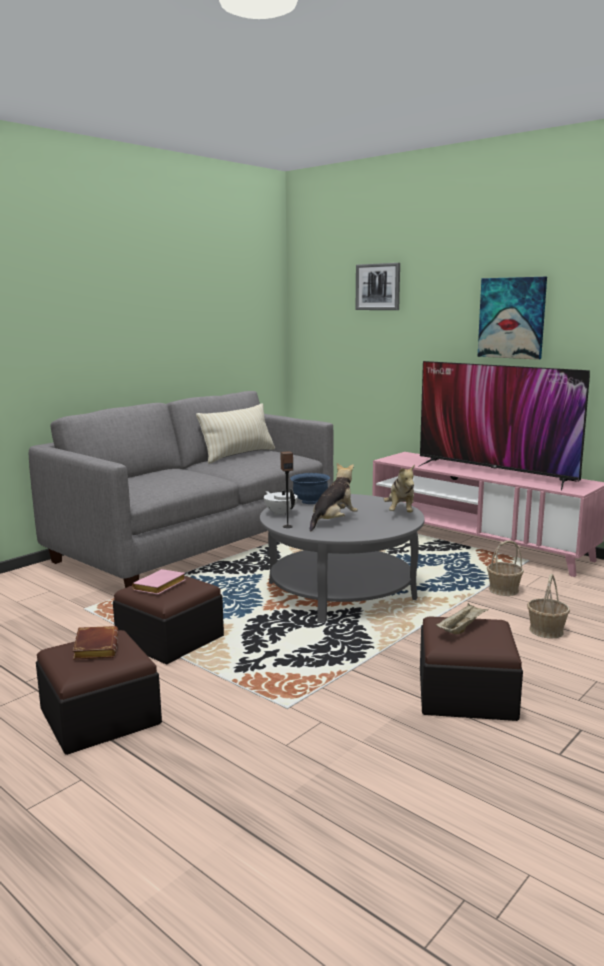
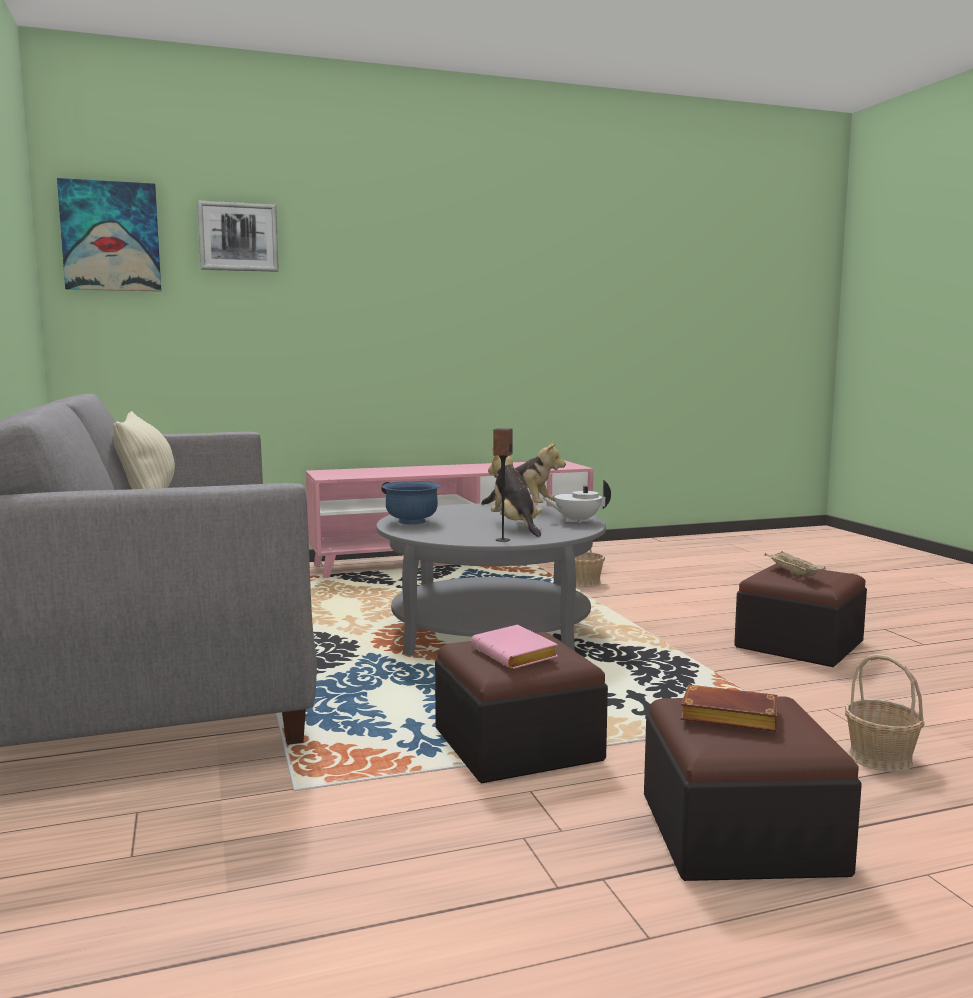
camera: 60 degrees left, 5 degrees down
(280, 513) = (438, 535): white teapot -> white teapot (576, 521)
(495, 473) = (471, 468): television -> none
(512, 318) = (443, 286): picture -> picture (111, 236)
(546, 631) = (692, 593): basket -> basket (880, 758)

